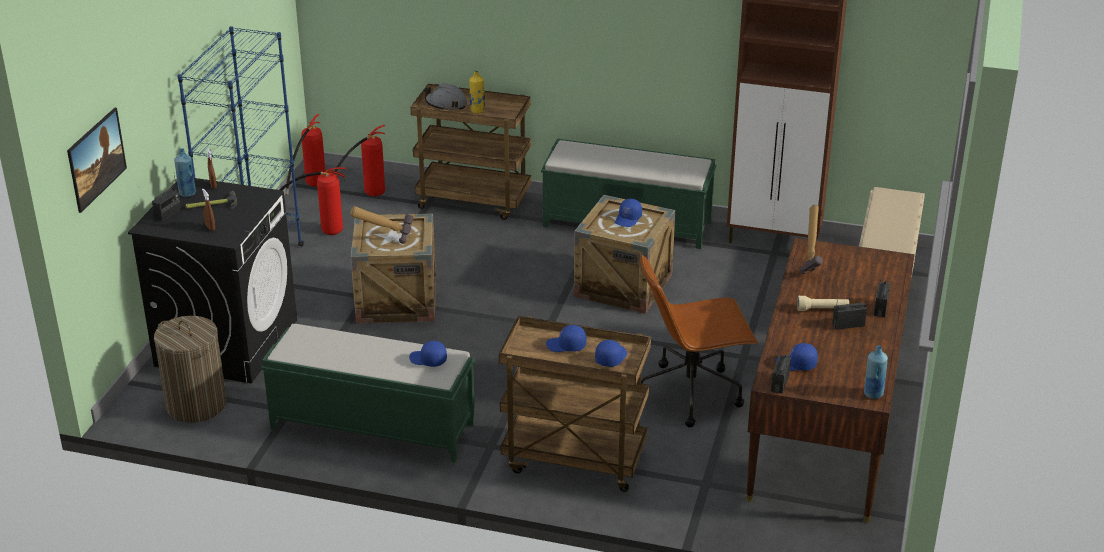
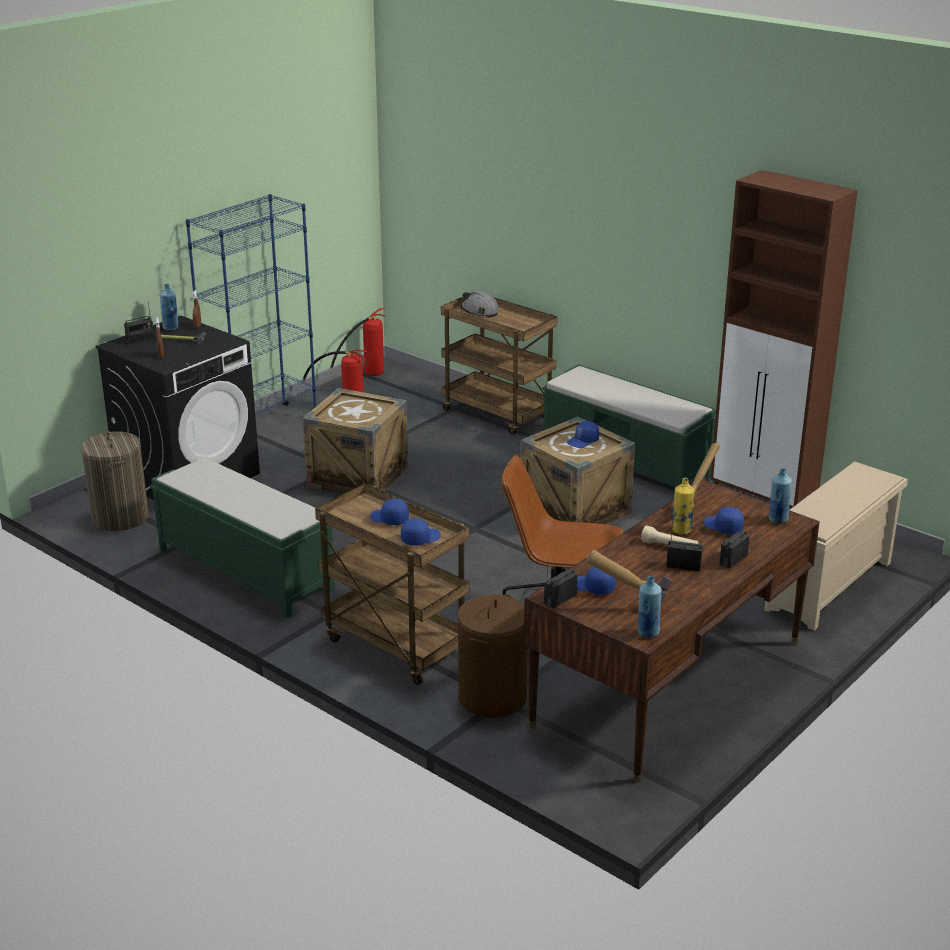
camera: 25 degrees right, 5 degrees down
(99, 174) = (66, 283): picture -> none
(365, 196) = (406, 391): fire extinguisher -> none
(384, 242) = (343, 413): hammer -> hammer (627, 605)
(428, 360) = (286, 511): blue cap -> blue cap (723, 527)
(477, 110) = (502, 321): yellow bottle -> yellow bottle (681, 530)
(696, 483) = (492, 697): none -> brown laundry basket
(883, 261) = (777, 520): none -> blue bottle

